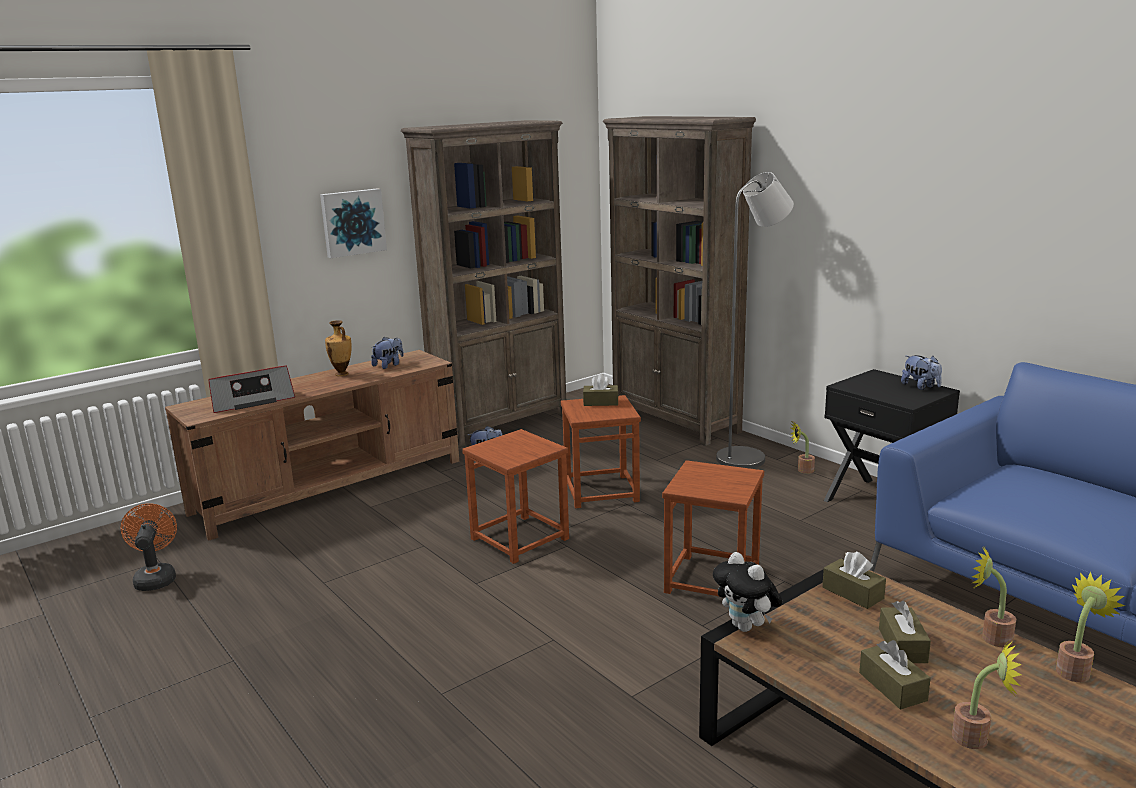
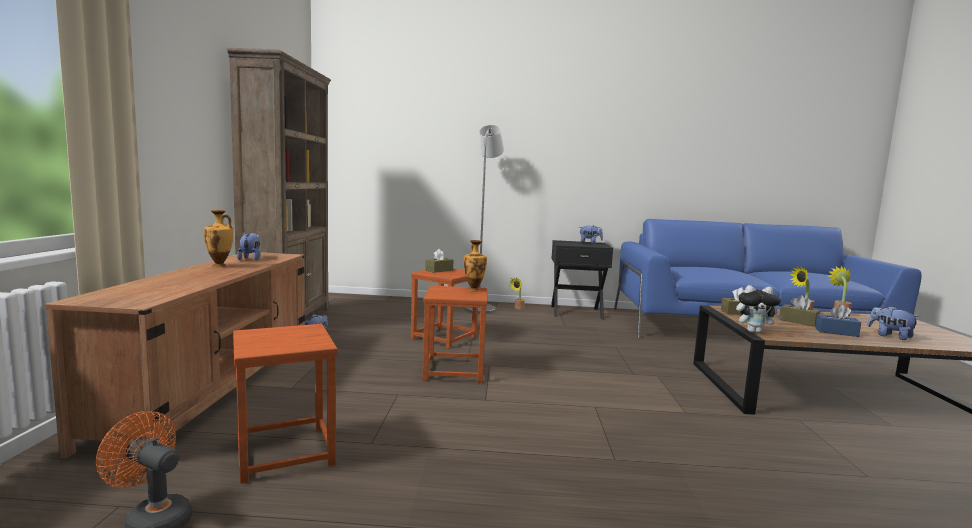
camera: 50 degrees left, 10 degrees down
(251, 400) = (171, 286): radio -> none
(352, 222) = (191, 123): picture -> none
(540, 448) = (474, 290): none -> vase
(675, 421) = (406, 301): brown bookcase -> none
(713, 580) = (592, 356): brown stool -> brown stool (286, 452)
(892, 686) = (836, 332): brown tissue box -> blue tissue box
(977, 738) = (890, 336): potted plant -> plush toy

